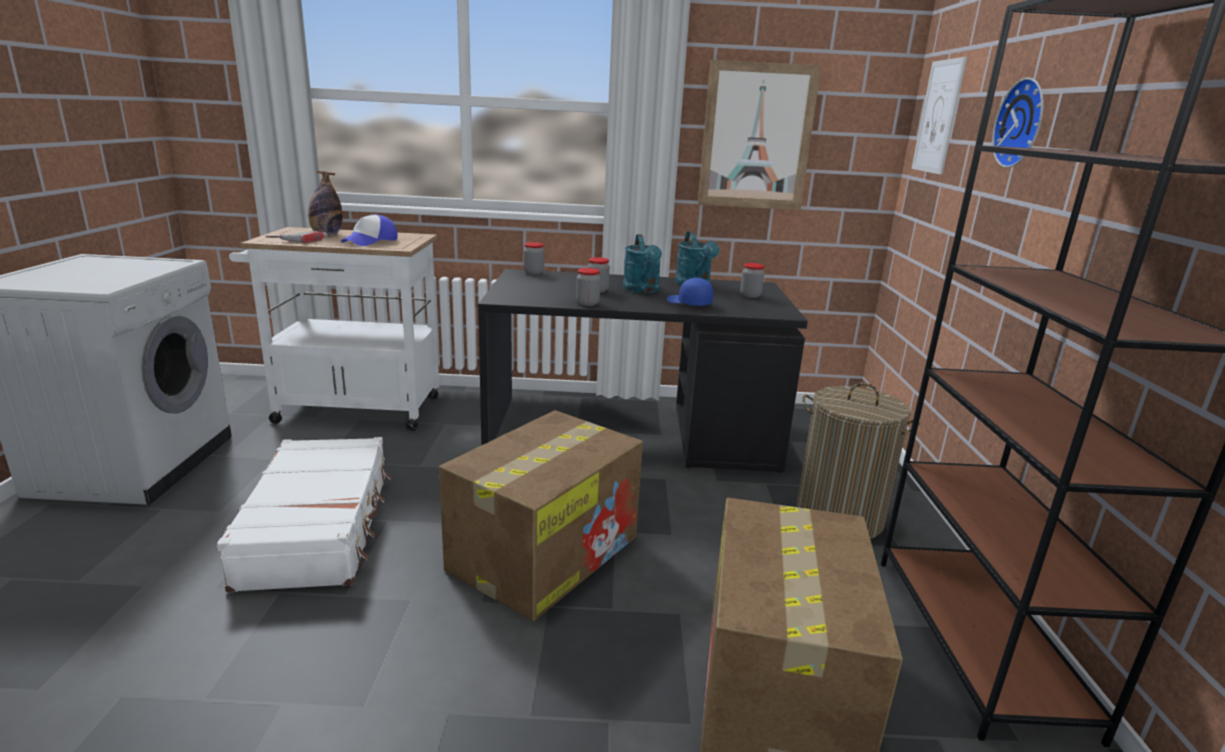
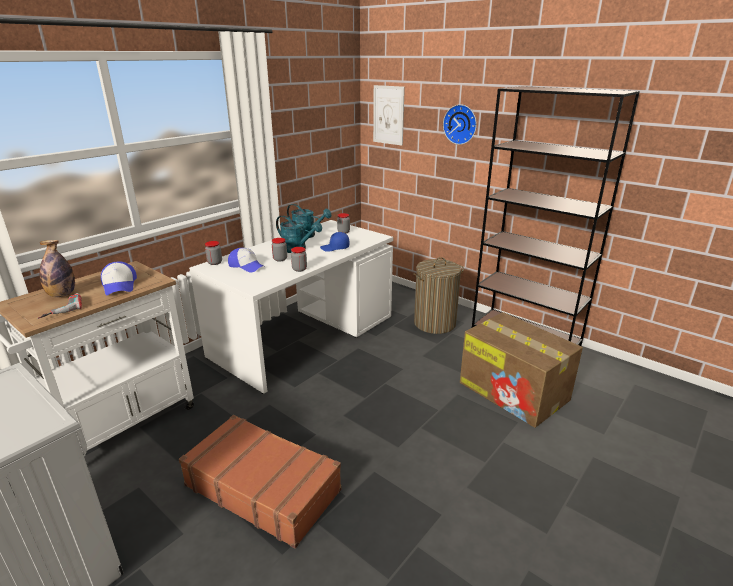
camera: 50 degrees left, 5 degrees up
(319, 527) = (263, 487): white suitcase -> brown suitcase
(546, 552) = (379, 410): cardboard box -> none
(550, 284) = (246, 266): none -> cap
(632, 433) = (304, 336): black desk -> white desk
(756, 137) = (301, 137): picture -> none

